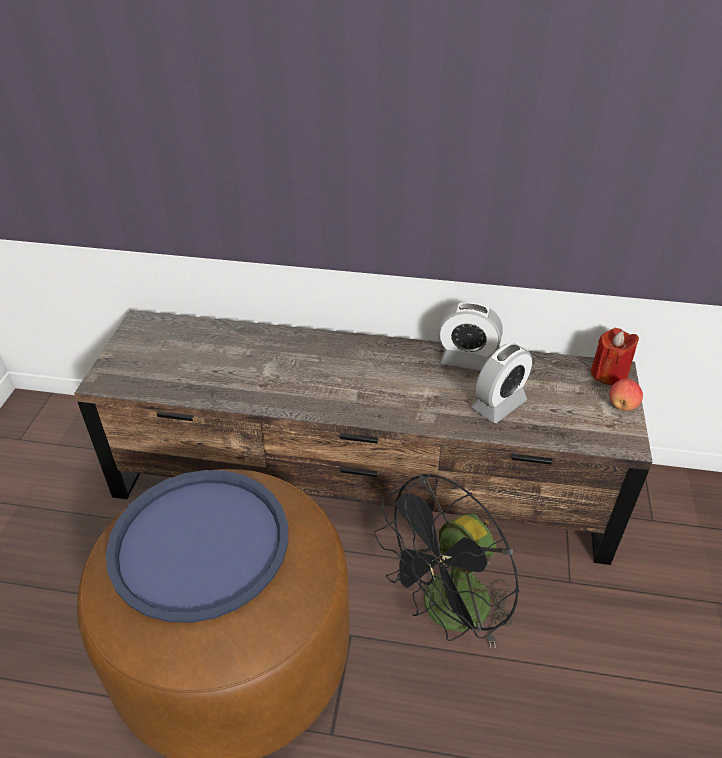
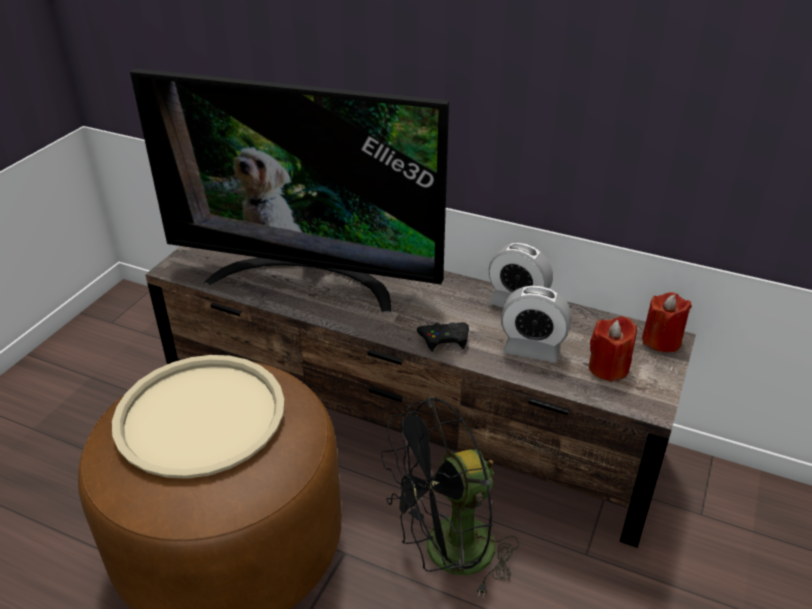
camera: 15 degrees right, 5 degrees down
(199, 544) = (200, 416): blue tray -> beige tray
(251, 367) = (307, 278): none -> television
(413, 409) = (444, 339): none -> black game controller
(499, 404) = (532, 349): alarm clock -> alarm clock turned 45 degrees clockwise
(574, 410) = (608, 367): none -> red candle
(622, 405) = (662, 372): apple -> none

